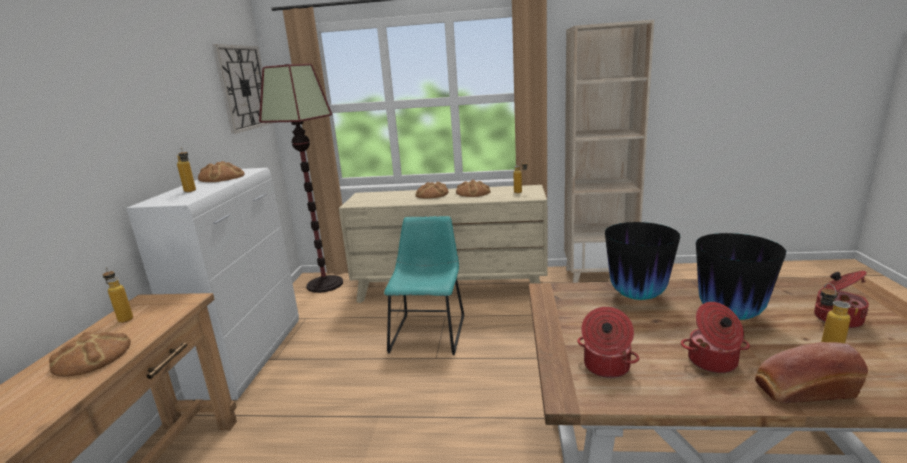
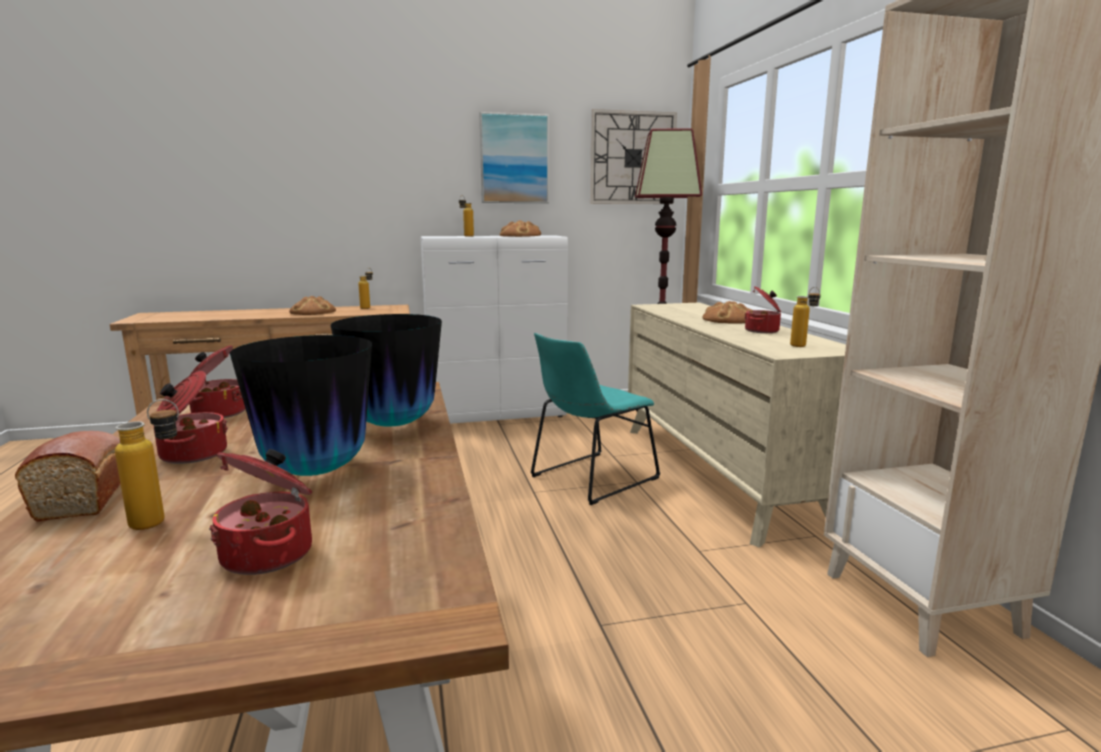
camera: 70 degrees right, 5 degrees down
(176, 99) = (514, 159): none -> picture
(429, 331) = (590, 478): turquoise chair -> turquoise chair turned 150 degrees clockwise
(473, 192) = (763, 331): bread -> cooking pot

